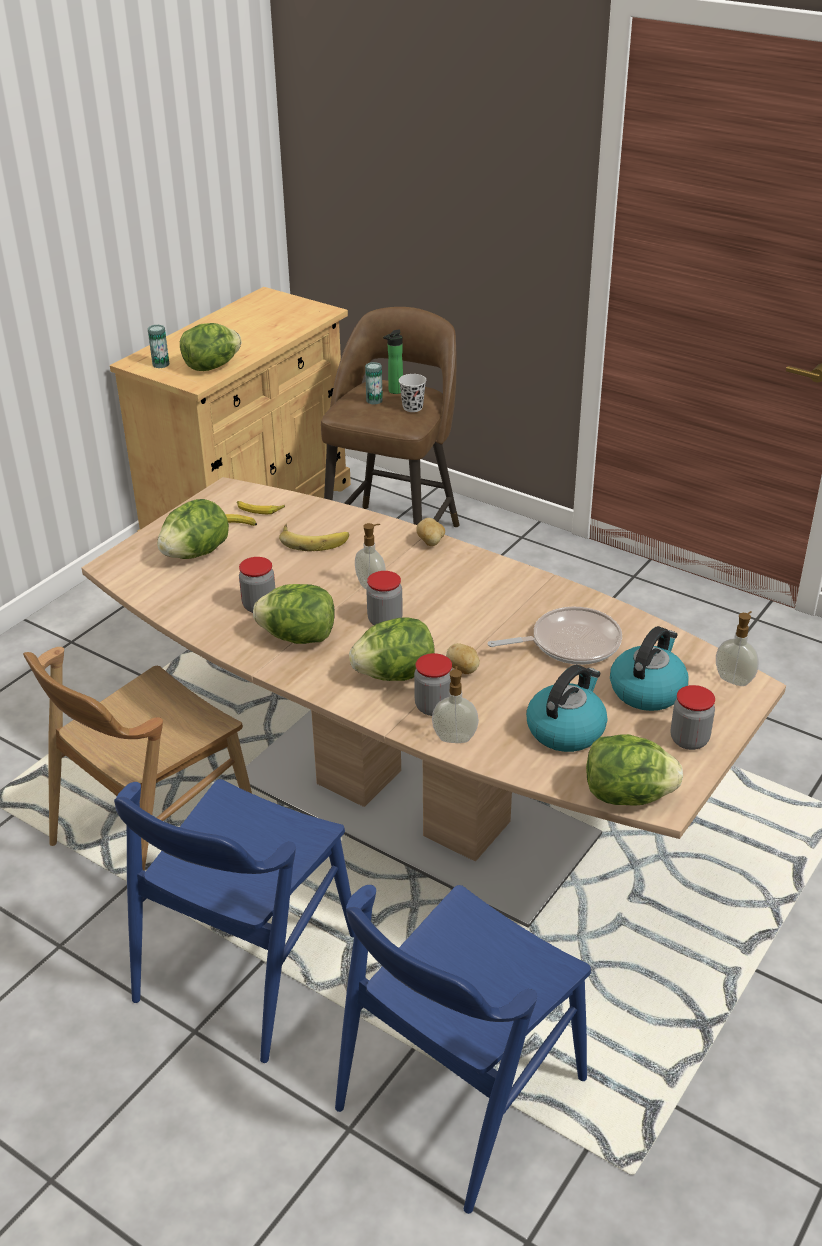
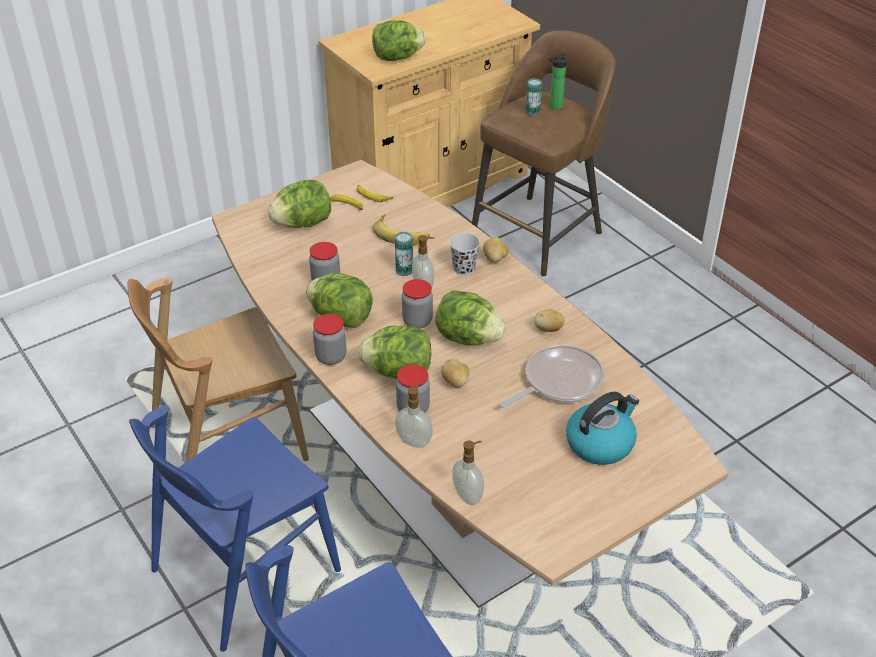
camera: 20 degrees right, 5 degrees up
(161, 364) = (358, 48): can -> can (404, 270)
(412, 407) = (561, 125): black cup -> black cup (464, 268)
(528, 597) = (548, 329): none -> potato
(566, 729) = (509, 459): kettle -> none
(570, 643) = (559, 382): frying pan -> frying pan turned 45 degrees counterclockwise
(627, 795) = (526, 534): lettuce -> lettuce (468, 338)
(689, 740) = (609, 499): jar -> jar (331, 357)
(734, 679) = (683, 454): soap dispenser -> soap dispenser (468, 495)

